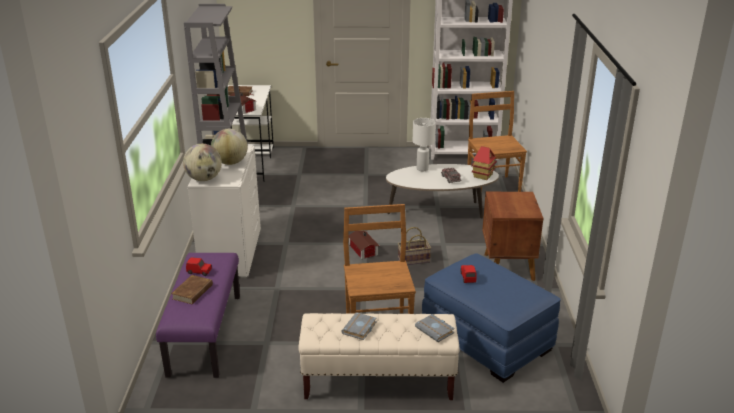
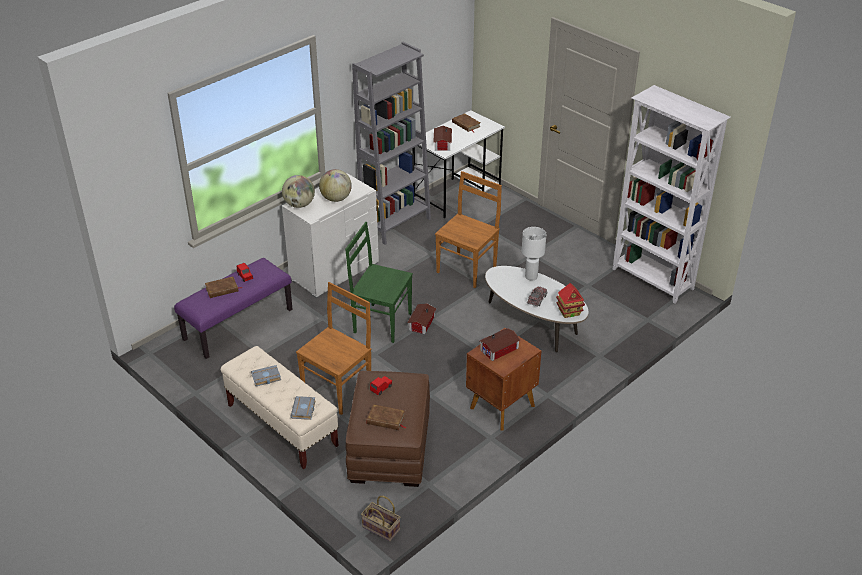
camera: 45 degrees right, 10 degrees up
(331, 265) = (381, 322): none -> green chair
(413, 260) = (442, 355): basket -> basket (380, 528)
(487, 340) = (390, 448): blue ottoman -> brown ottoman
(492, 185) = (621, 327): brown chair -> brown chair (467, 269)
(509, 204) = (500, 349): none -> toy house
(511, 294) = (386, 419): none -> brown book

